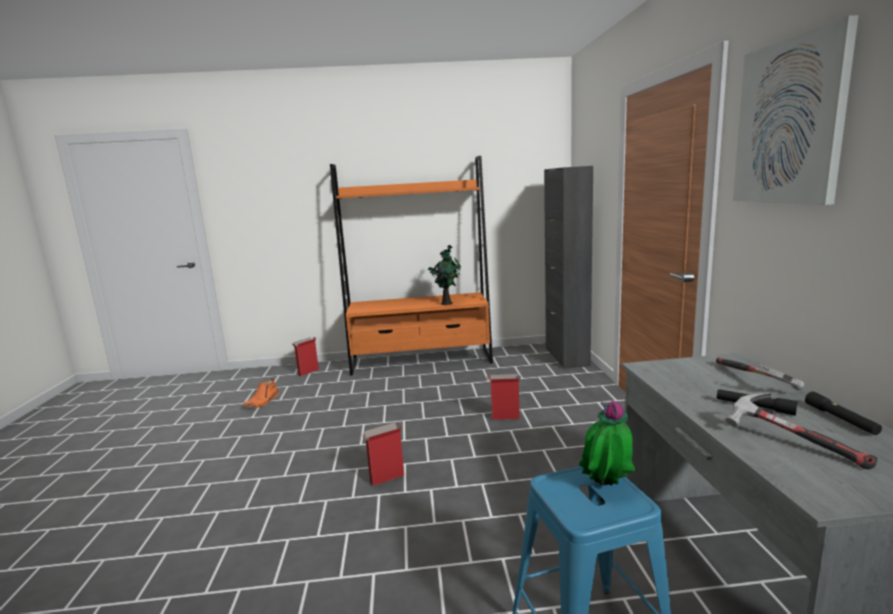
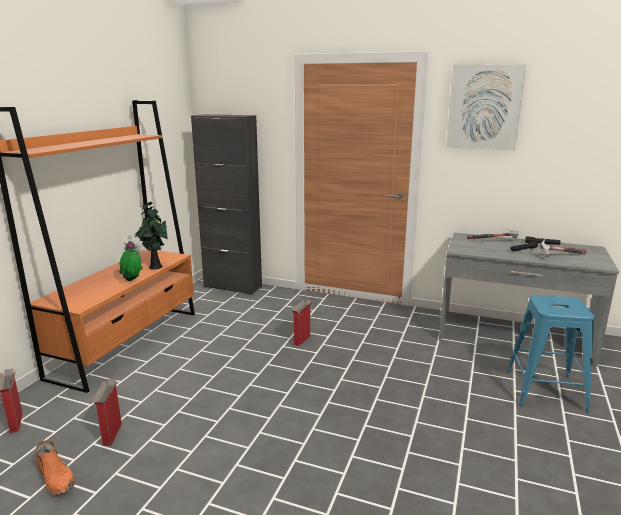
camera: 65 degrees left, 5 degrees up
(386, 479) = (344, 416): cardboard box -> cardboard box (112, 435)
(606, 487) = (555, 301): potted plant -> potted plant (132, 281)

